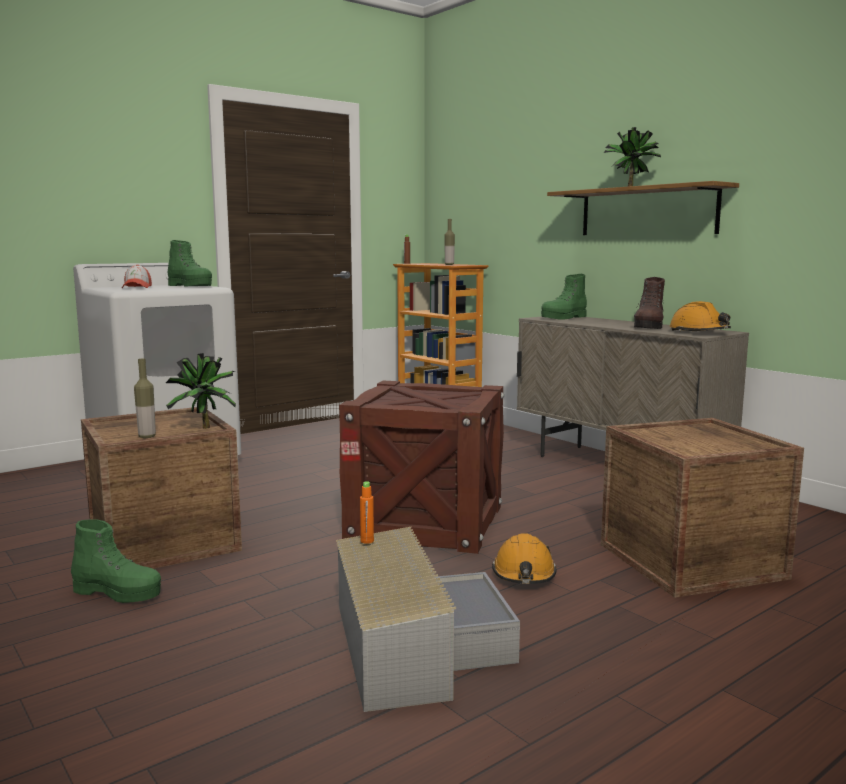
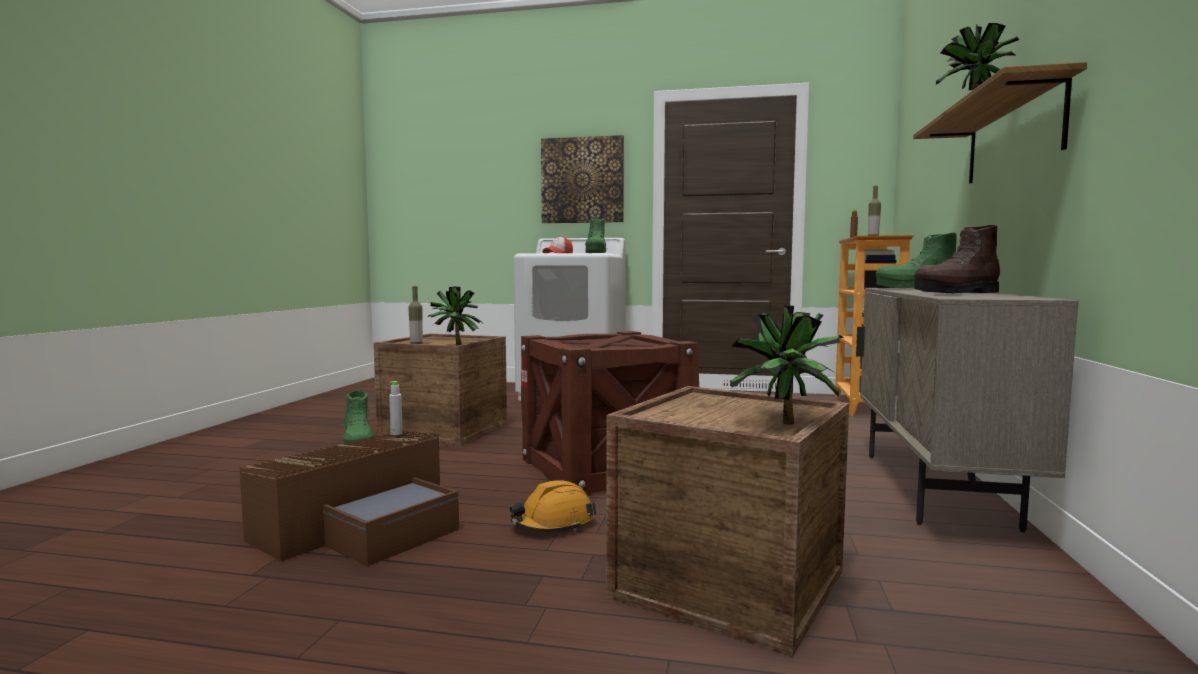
camera: 50 degrees right, 5 degrees down
(125, 186) = (582, 180): none -> picture
(367, 541) = (396, 433): orange bottle -> grey bottle
(413, 644) = (365, 525): grey storage box -> brown storage box
(699, 332) = (981, 296): orange hard hat -> none
(746, 440) = (784, 425): none -> potted plant

